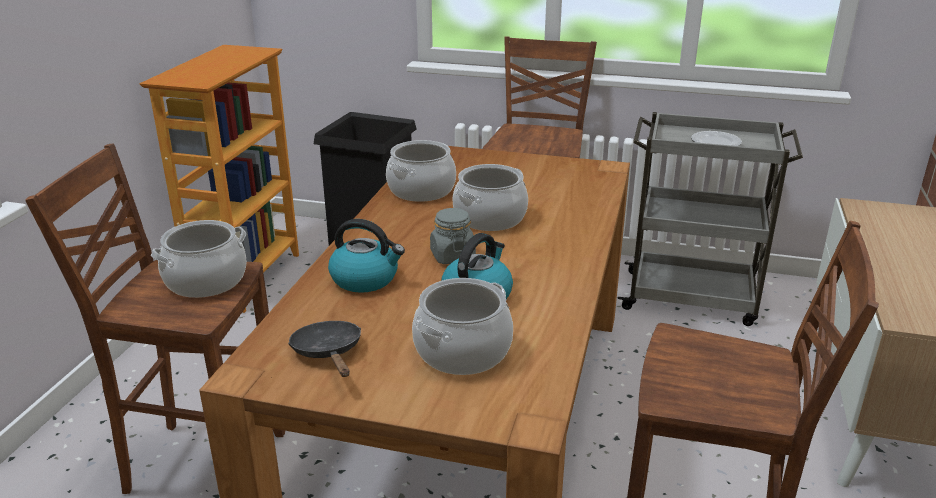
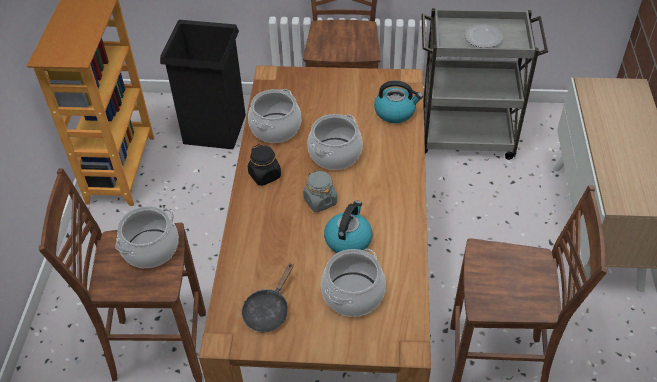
camera: 10 degrees left, 20 degrees up
(328, 353) = (268, 311): black frying pan -> black frying pan turned 120 degrees counterclockwise
(365, 279) = (268, 235): kettle -> kettle (395, 112)
(388, 226) = (265, 175): none -> black jar

